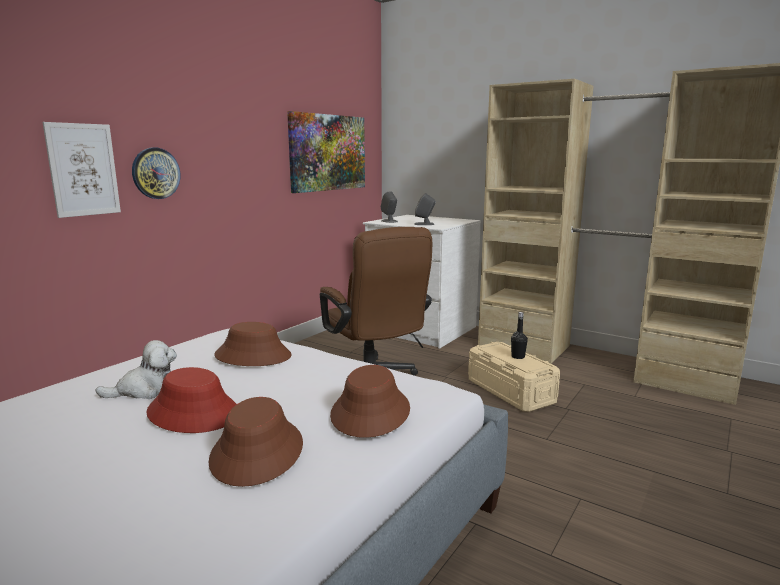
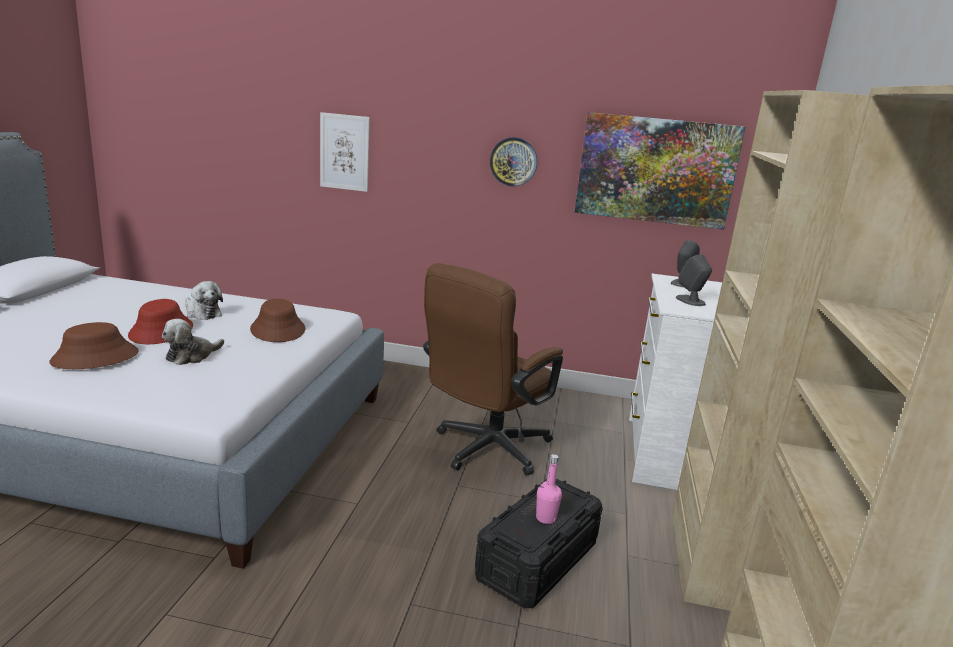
camera: 65 degrees right, 5 degrees up
(155, 173) = (405, 163): wall clock -> wall clock (513, 161)
(298, 396) = (191, 356): none -> plush toy
(371, 412) = (155, 383): brown hat -> none
(510, 391) = (537, 561): beige storage box -> black storage box
(518, 357) = (545, 518): black bottle -> pink bottle

